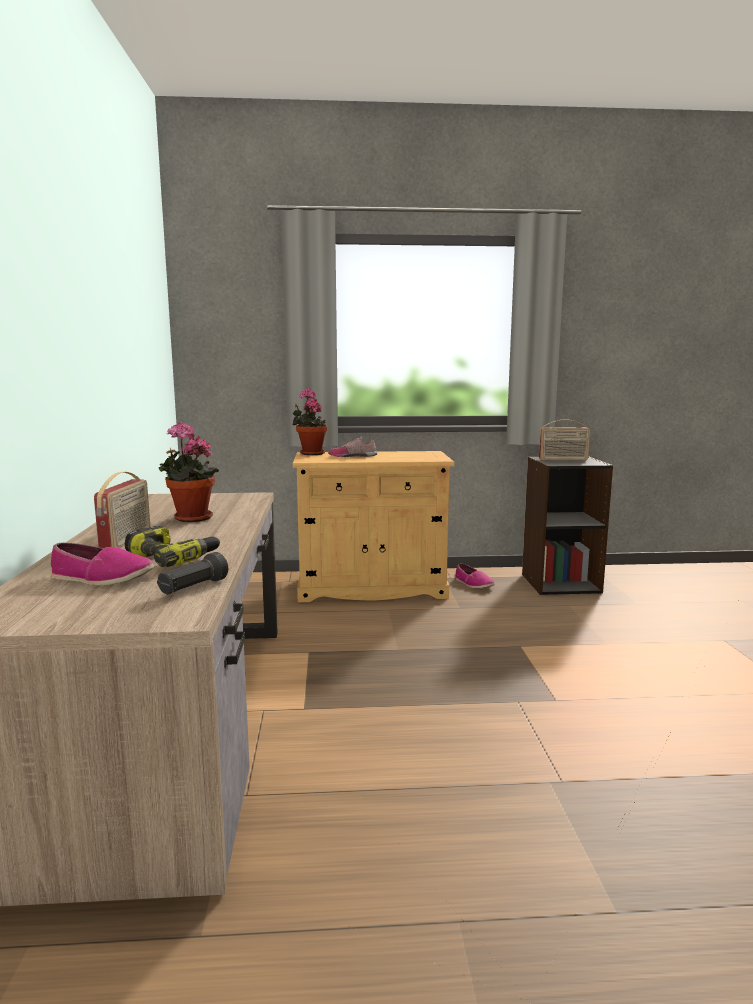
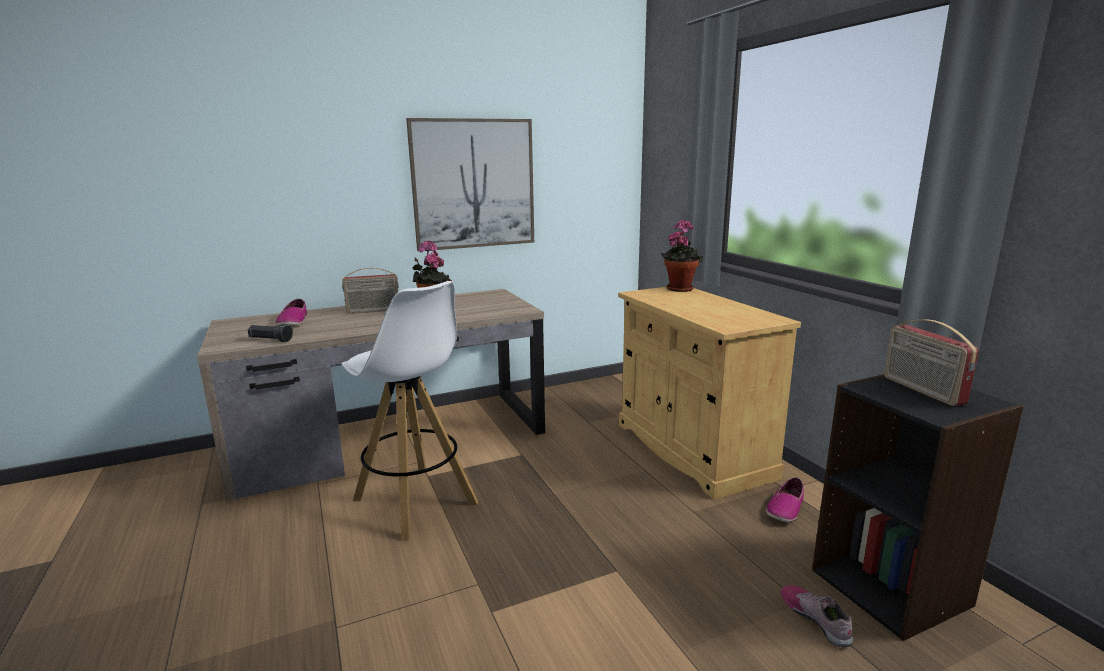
camera: 70 degrees right, 5 degrees up
(108, 353) = (473, 184): none -> picture
(173, 558) = (333, 326): power drill -> none
(352, 456) = (687, 300): shoe -> shoe (816, 618)
(358, 720) = (416, 502): none -> white stool

